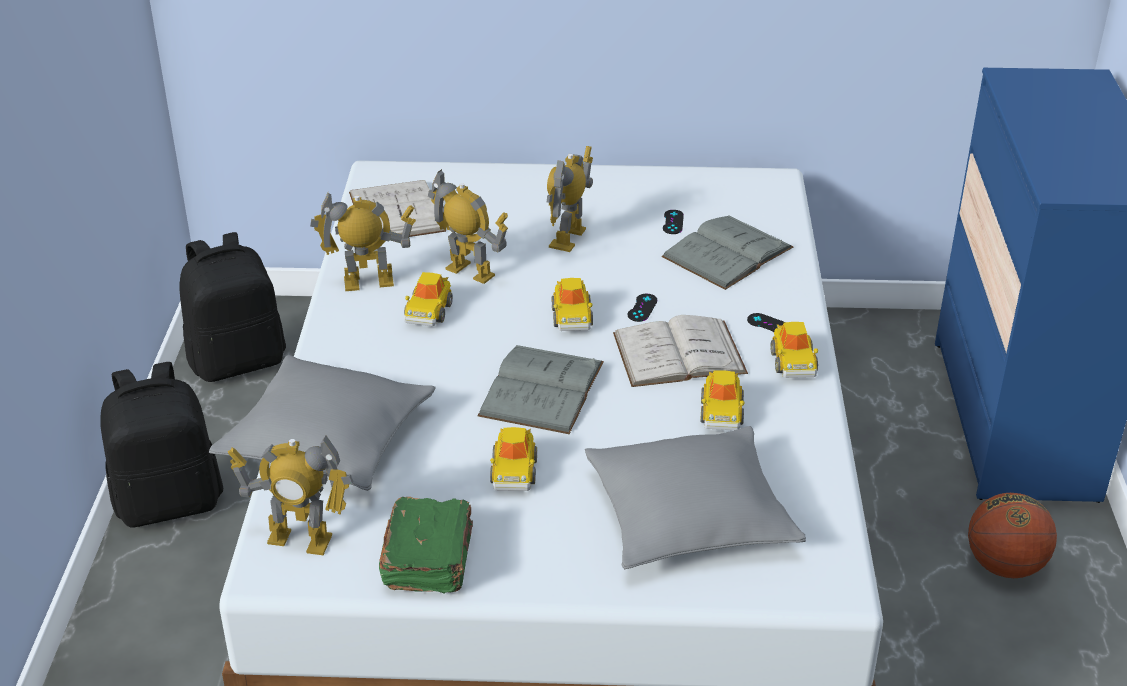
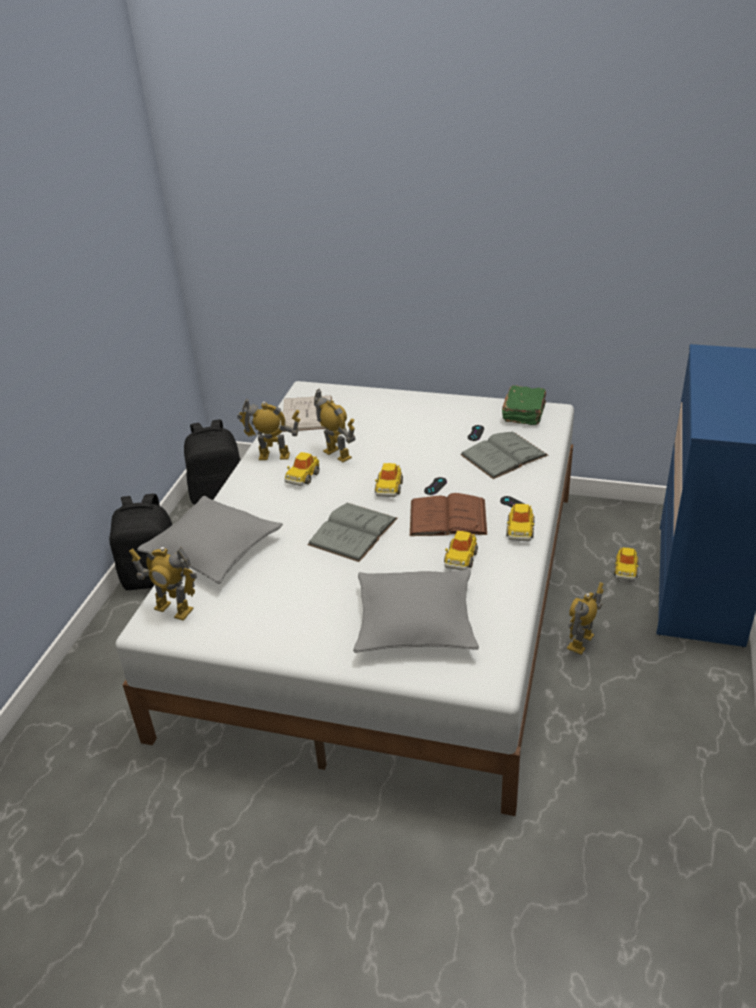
camera: 15 degrees right, 0 degrees up
(429, 559) = (244, 631): green book -> green book (524, 413)
(514, 471) = (316, 582): toy car -> toy car (625, 570)
(569, 238) = (406, 438): toy robot -> toy robot (581, 642)
(679, 353) = (448, 517): white book -> brown book
(1004, 566) = (662, 682): basketball -> none

